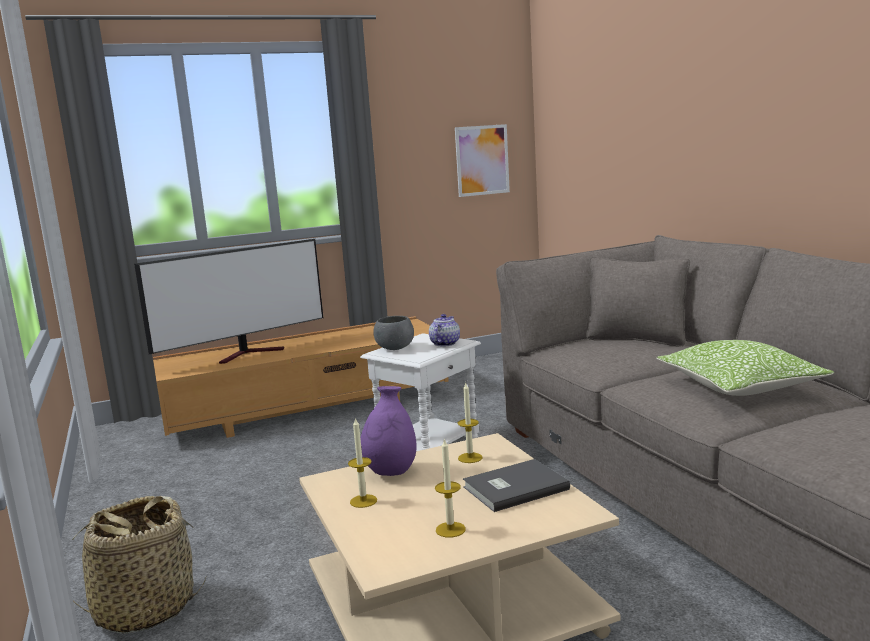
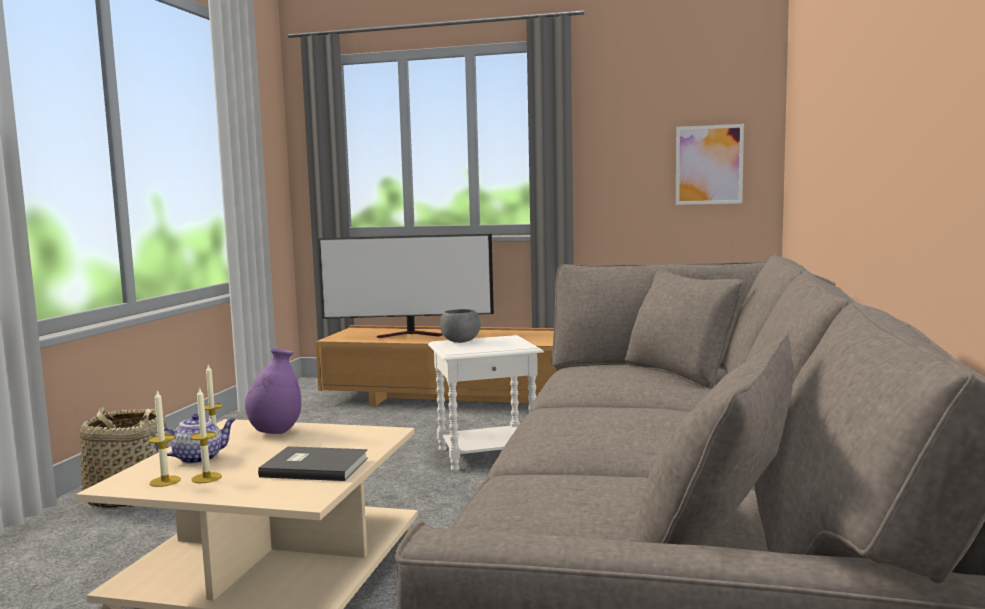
camera: 35 degrees right, 5 degrees down
(445, 343) = (507, 345): teapot -> teapot (199, 458)
(470, 458) = (346, 438): candle -> candle (165, 481)
(739, 386) = (628, 430): pillow -> none

